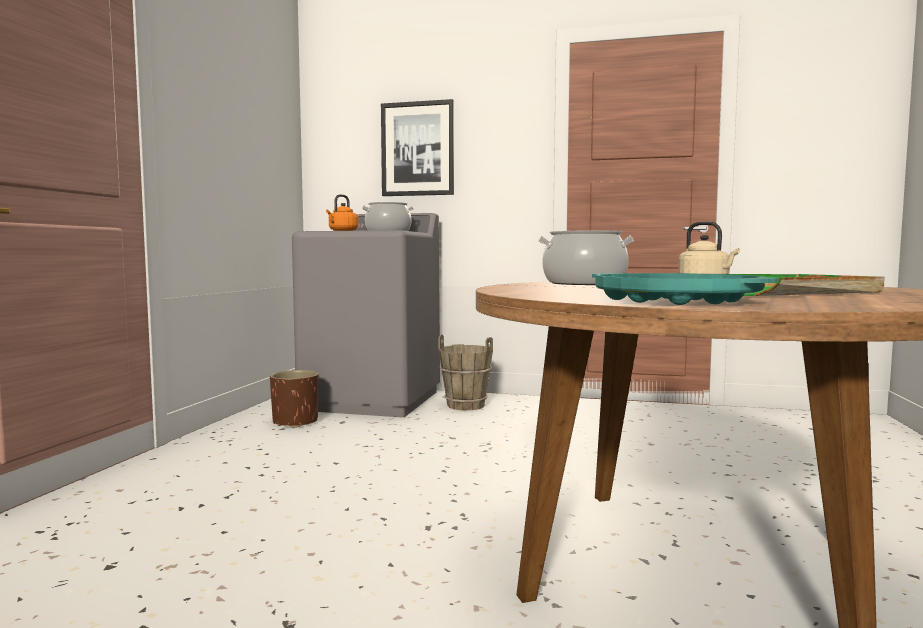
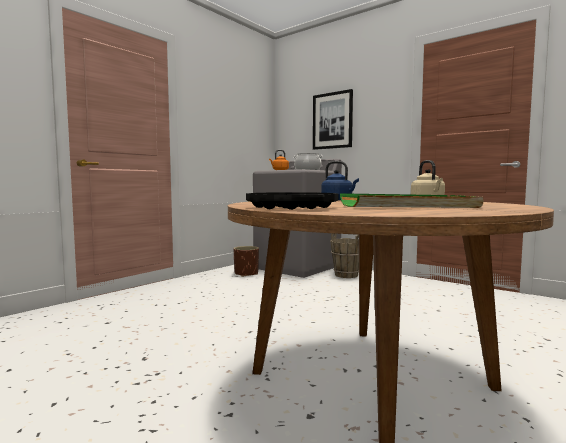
camera: 25 degrees right, 0 degrees up
(584, 283) = (338, 199): cooking pot -> blue kettle
(675, 300) = (291, 207): turquoise tray -> black tray

